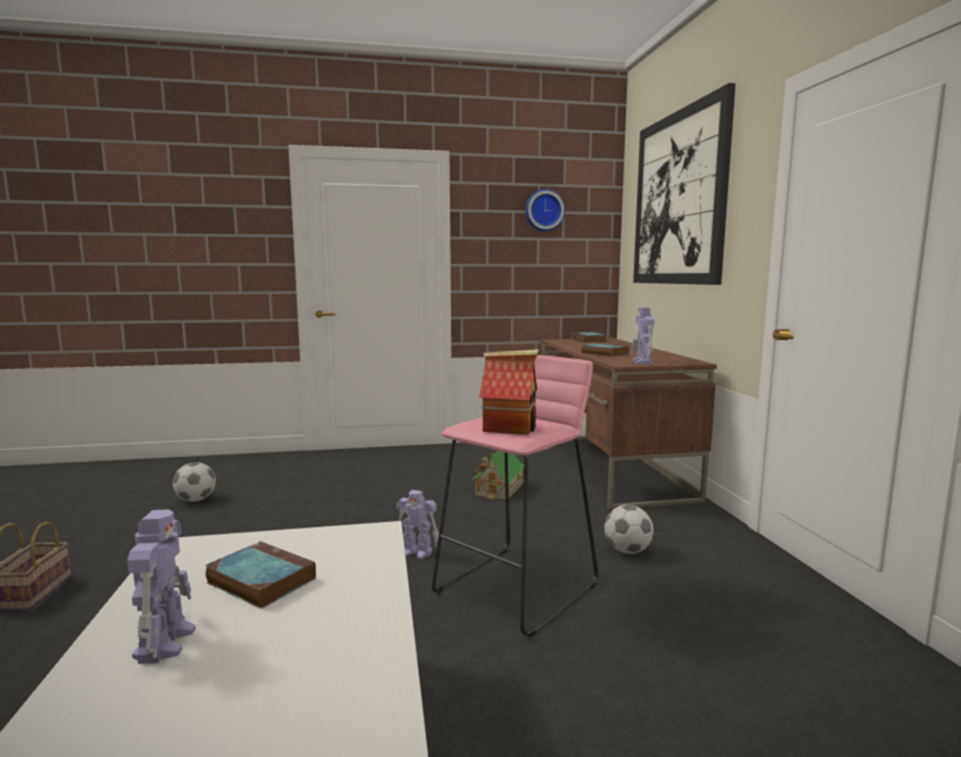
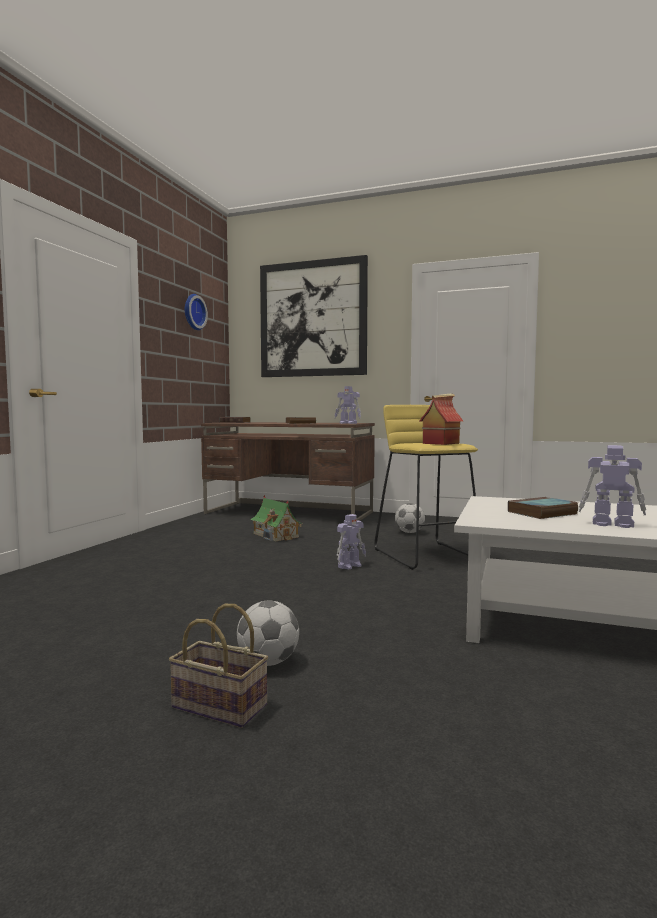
camera: 60 degrees left, 5 degrees down
(196, 500) = (70, 622): football -> football (268, 662)
(517, 587) = (426, 555): pink stool -> yellow stool

